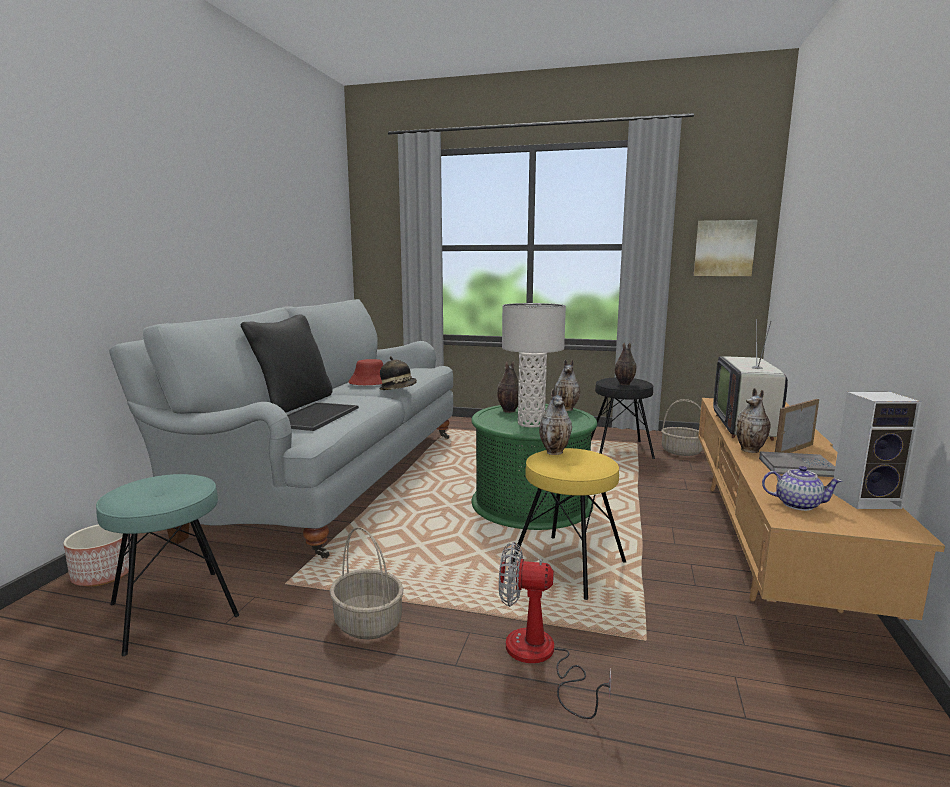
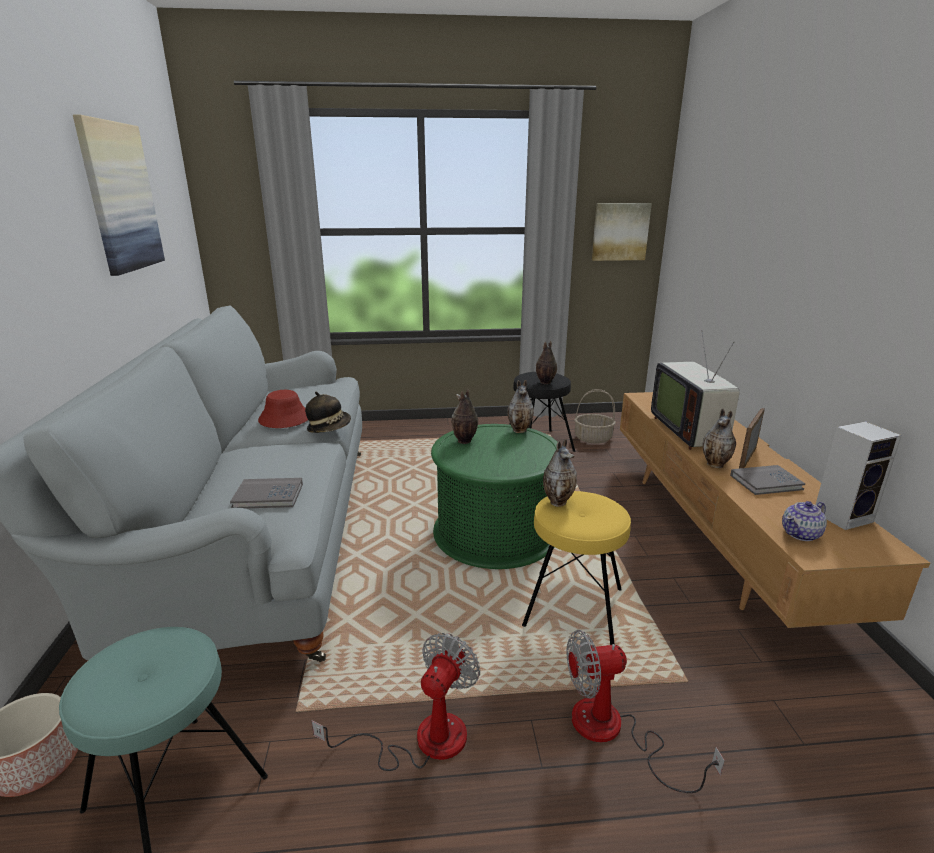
camera: 20 degrees left, 10 degrees up
(282, 207) = (120, 197): none -> picture
(294, 404) = (216, 472): black pillow -> none
(315, 417) = (268, 496): tray -> grey book
(367, 623) = (422, 740): basket -> fan
(531, 423) = (501, 459): white table lamp -> none
(797, 504) = (801, 534): teapot -> teapot turned 150 degrees clockwise

